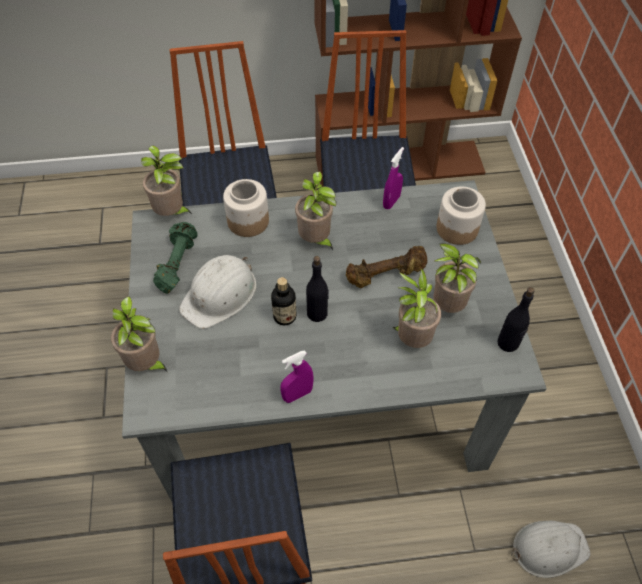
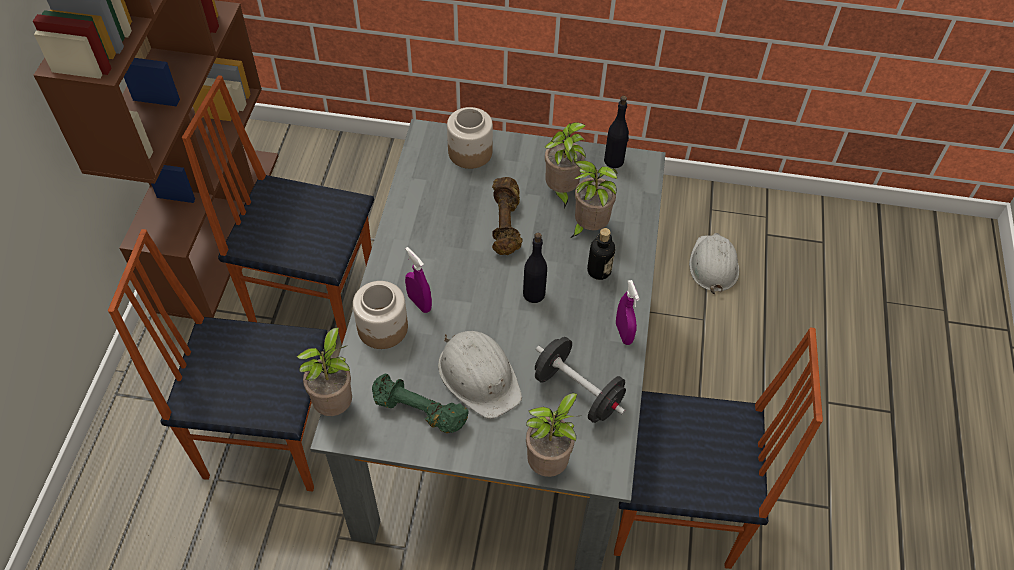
camera: 75 degrees left, 0 degrees up
(223, 370) = (577, 392): none -> black dumbbell
(284, 316) = (528, 323): bottle -> bottle (599, 271)
(316, 241) = (438, 271): potted plant -> none
(391, 202) = (411, 192): purple spray bottle -> purple spray bottle (419, 303)

